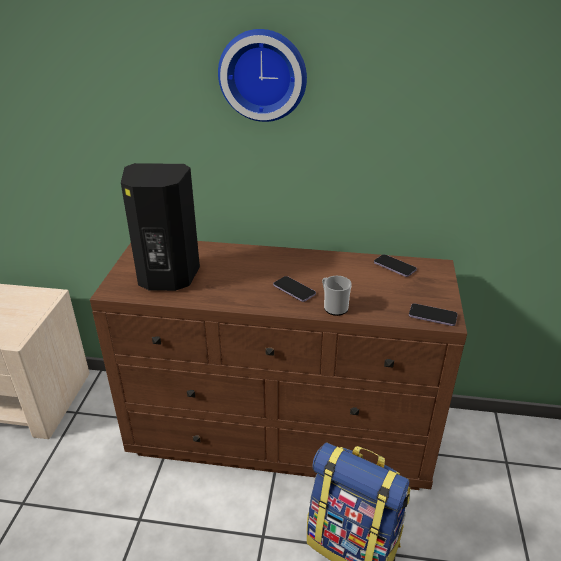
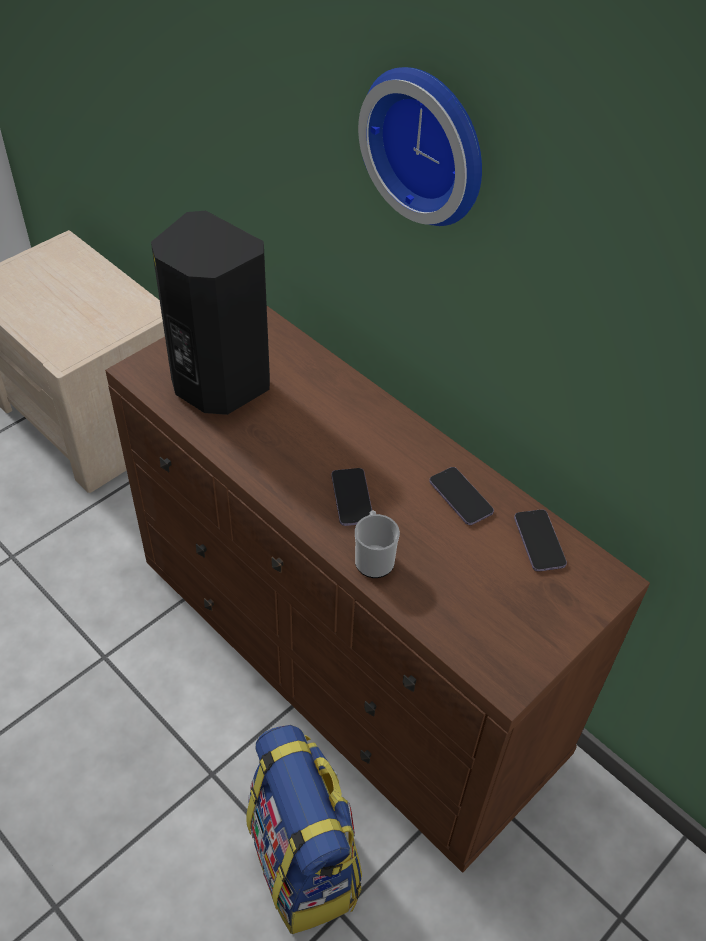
camera: 35 degrees right, 15 degrees up
(432, 316) = (494, 660): phone -> phone (460, 497)

